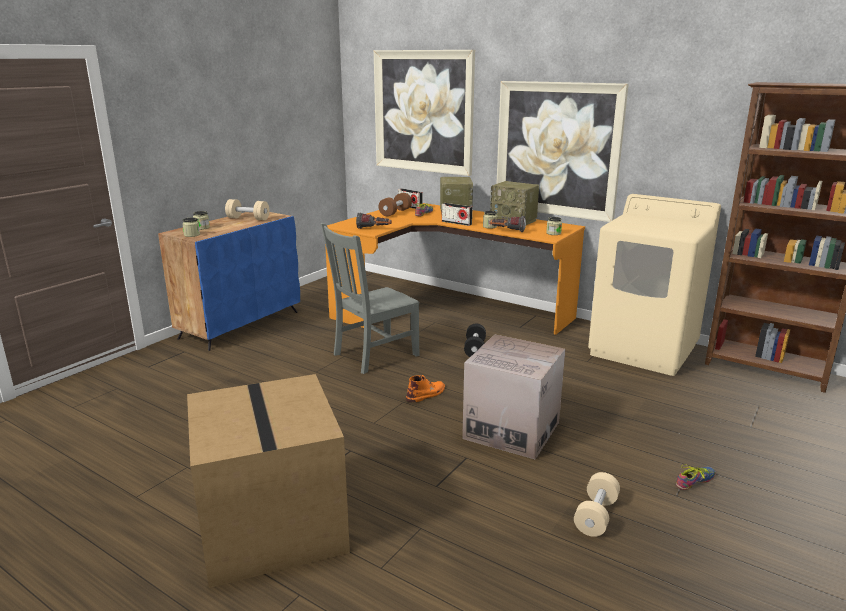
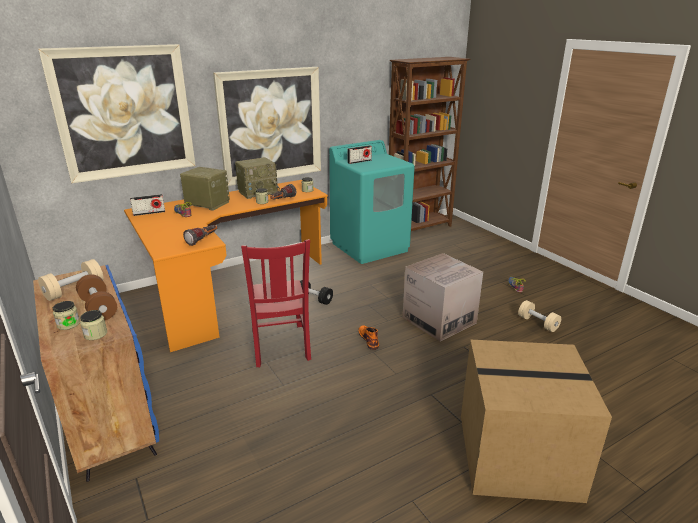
camera: 65 degrees left, 5 degrees up
(373, 355) = (280, 346): grey chair -> red chair
(395, 212) = (159, 222): brown dumbbell -> brown dumbbell (99, 308)
(456, 223) = (234, 209): radio -> radio (359, 161)
(644, 350) = (370, 247): beige washing machine -> turquoise washing machine

